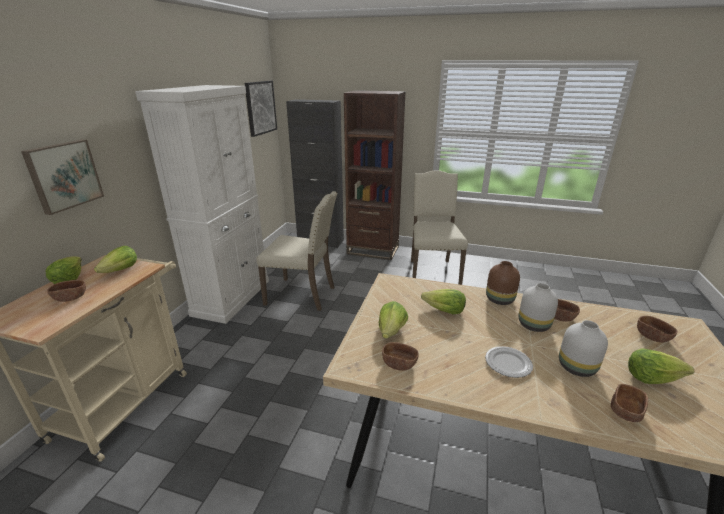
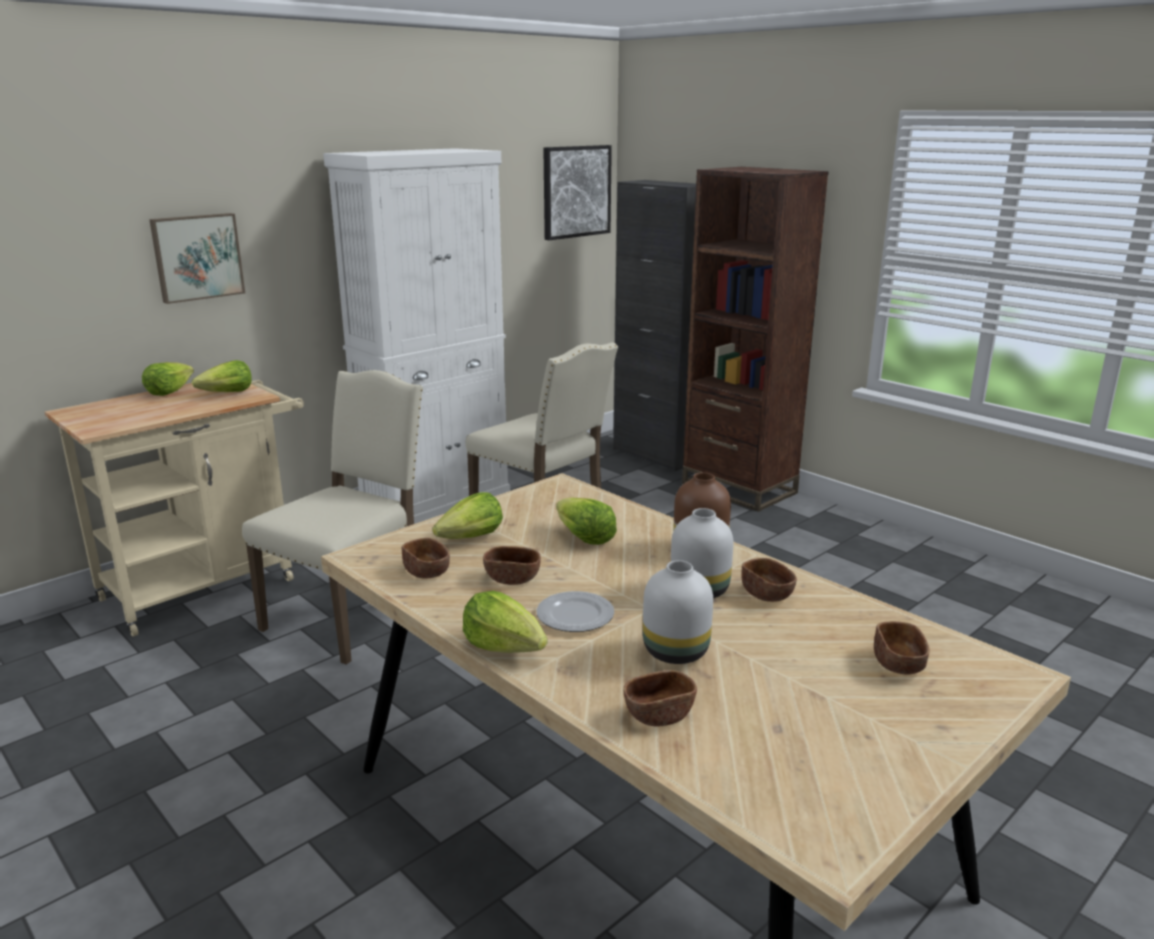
camera: 30 degrees right, 5 degrees down
(70, 297) = (150, 408): brown bowl -> brown bowl (512, 578)
(432, 271) = (820, 548): beige chair -> beige chair (351, 615)
(652, 377) = (785, 701): lettuce -> lettuce (505, 647)

